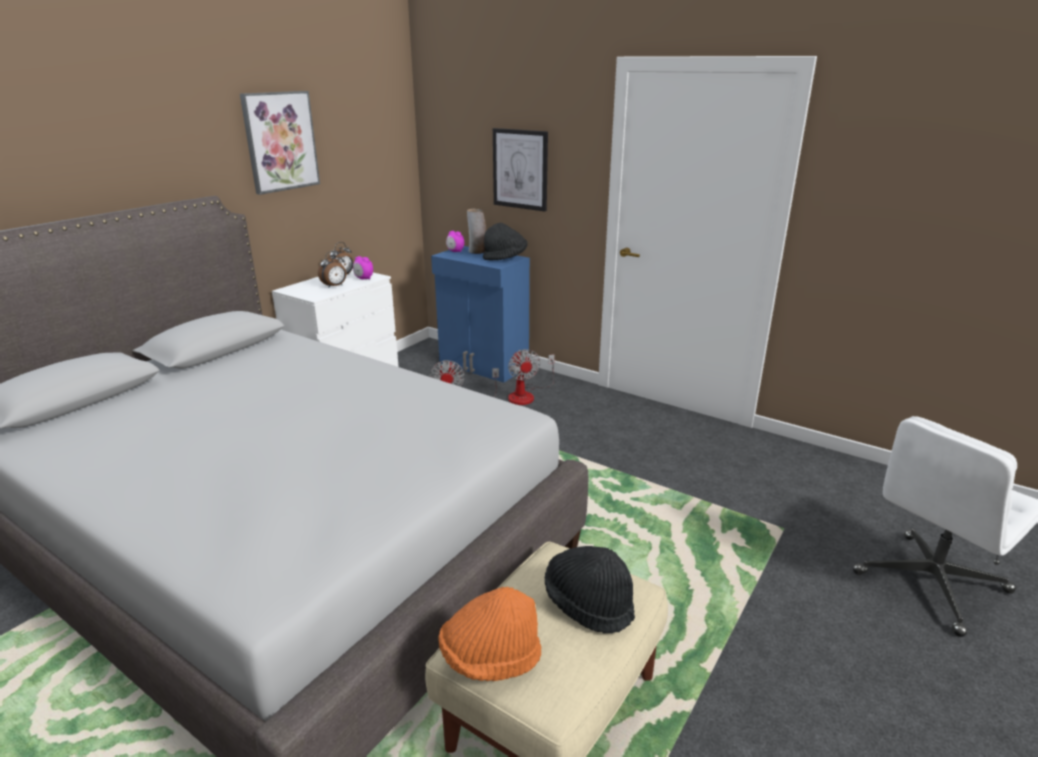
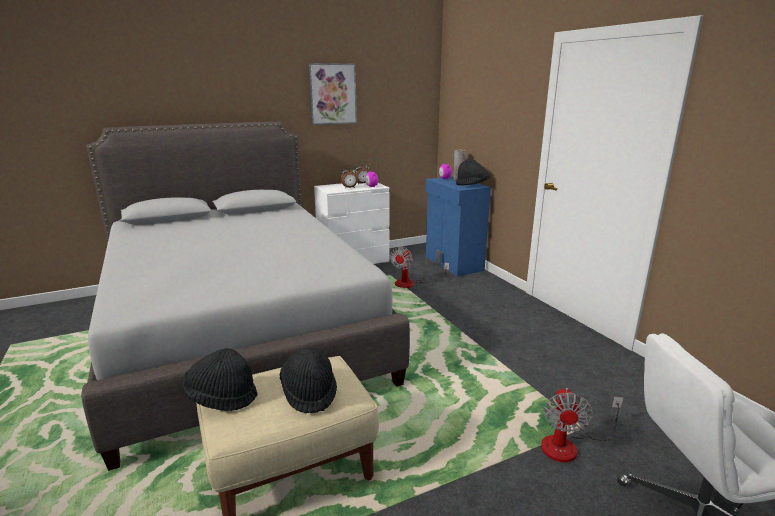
camera: 30 degrees right, 5 degrees down
(490, 658) = (222, 397): orange hat -> black hat
(520, 169) = (491, 121): picture -> none
(526, 395) = (465, 287): fan -> fan (569, 445)

